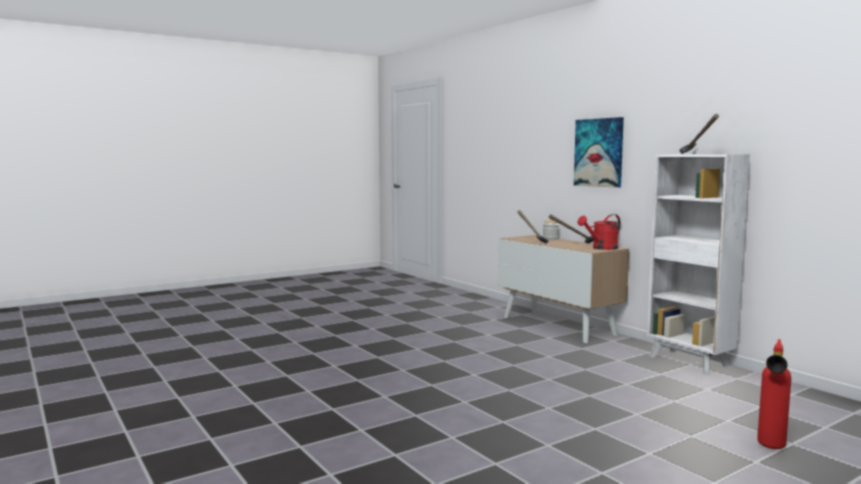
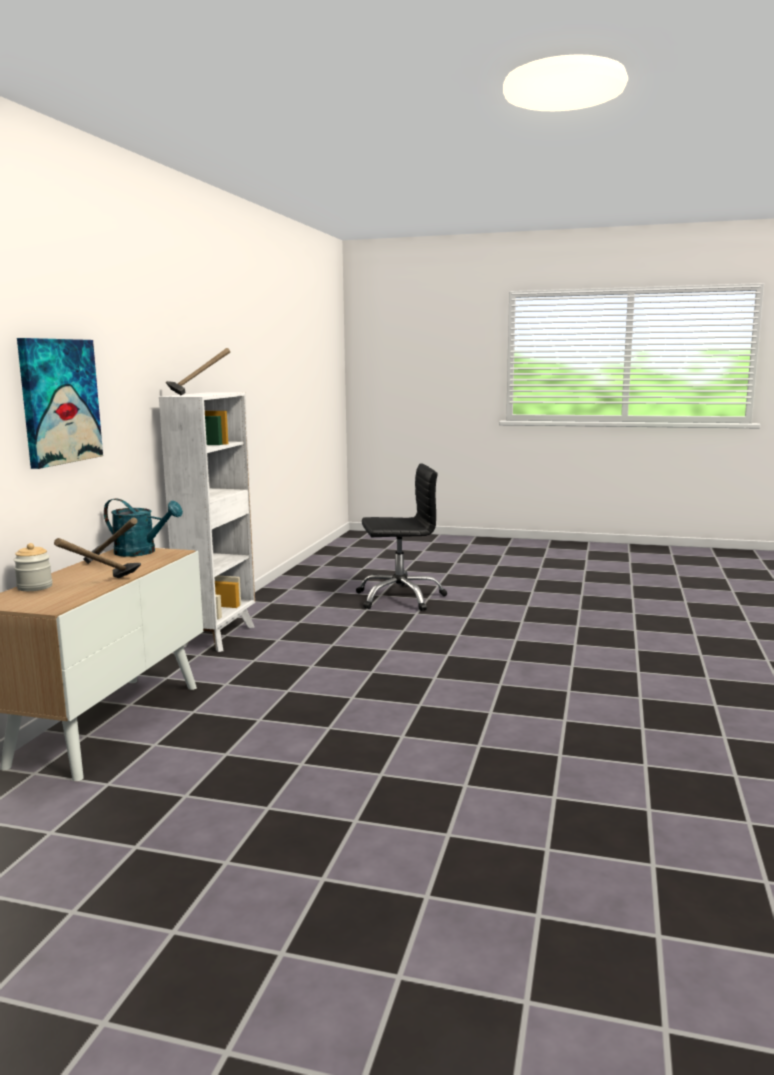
camera: 130 degrees left, 5 degrees up
(601, 248) = (142, 552): red watering can -> turquoise watering can
(770, 449) = (400, 598): fire extinguisher -> black office chair

